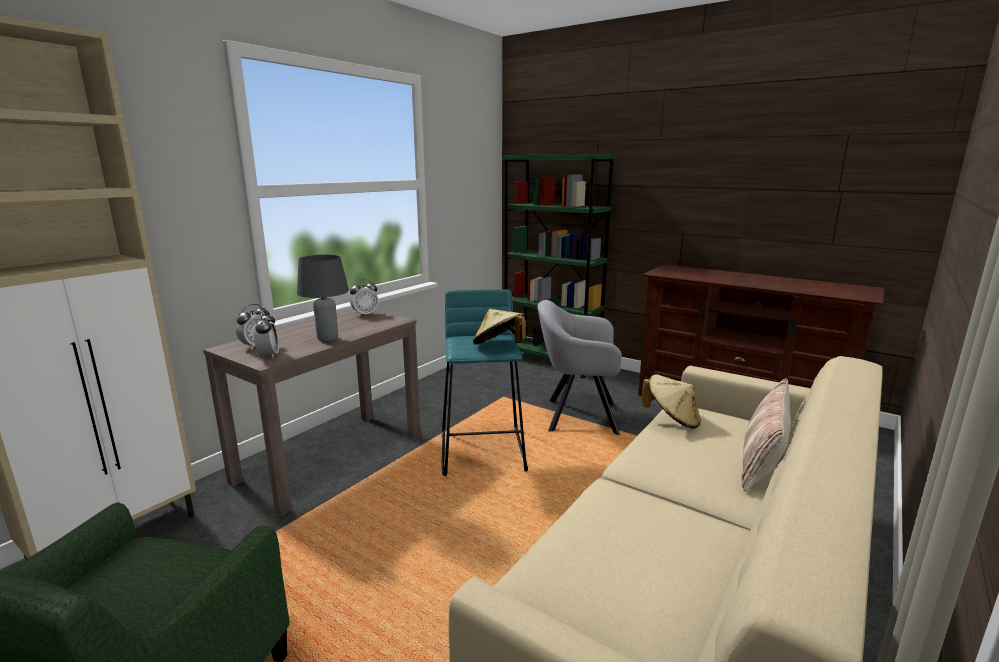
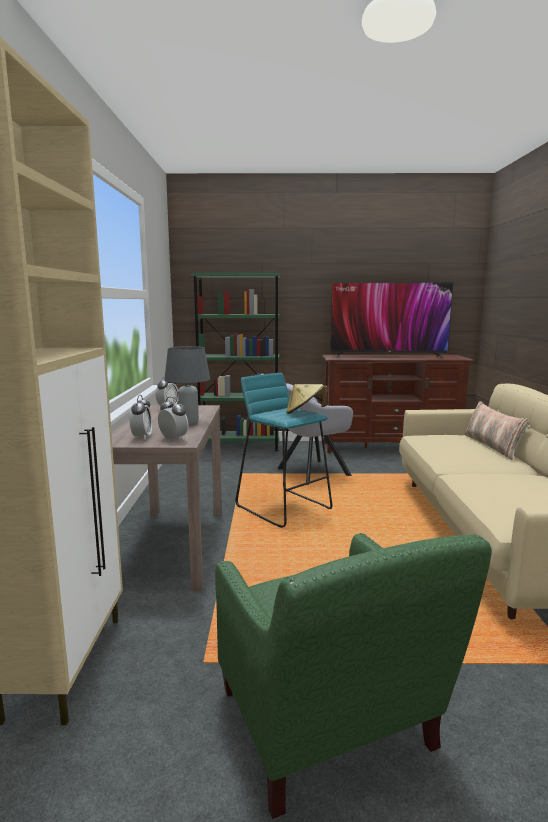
camera: 35 degrees left, 5 degrees down
(672, 419) = (428, 440): beige hat -> none
(745, 278) = (388, 356): none -> television

